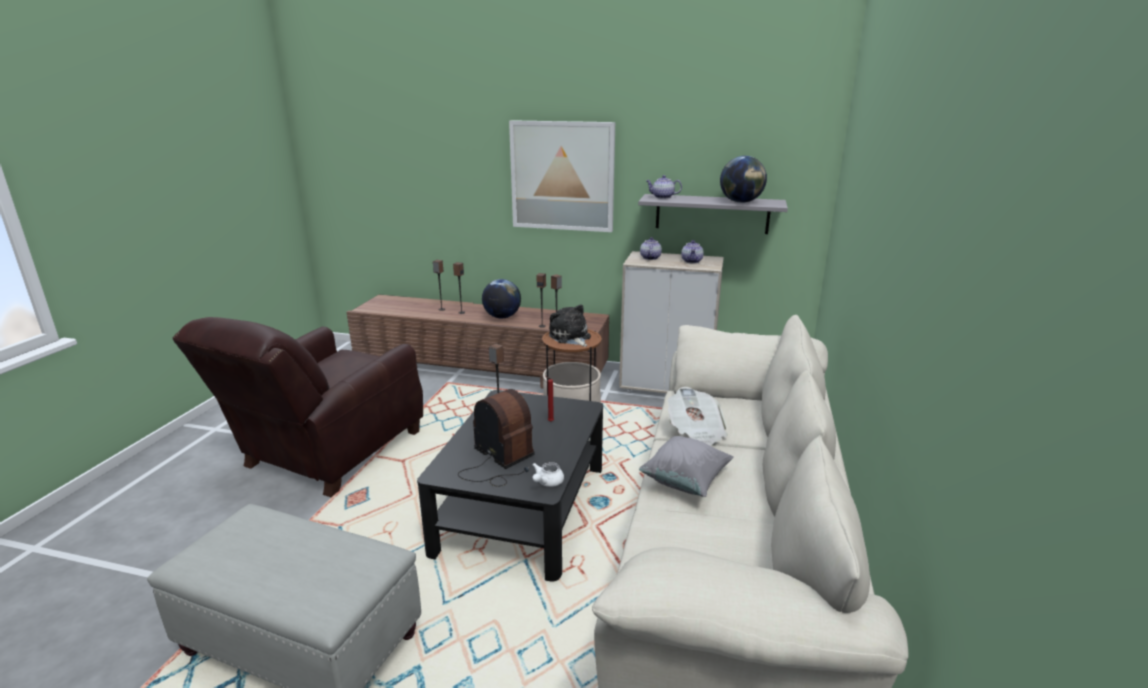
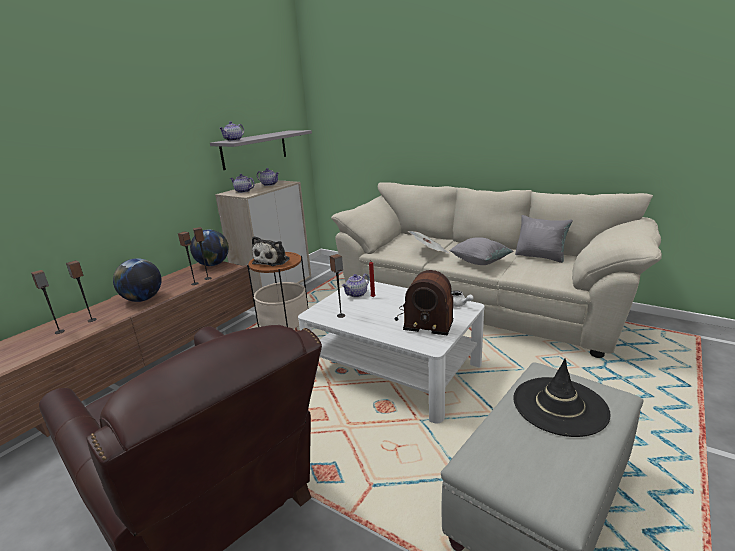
camera: 70 degrees left, 0 degrees up
(315, 565) = (559, 406): none -> black hat
(499, 462) = (423, 320): radio -> radio turned 135 degrees counterclockwise
(522, 508) = (393, 369): black coffee table -> white coffee table
(555, 410) = (357, 294): none -> teapot
(562, 176) = (136, 139): picture -> none
(570, 337) = (273, 261): plush toy -> plush toy turned 60 degrees counterclockwise
(741, 202) = (282, 133): globe -> globe (213, 264)
(746, 544) = (540, 257): none -> grey pillow

